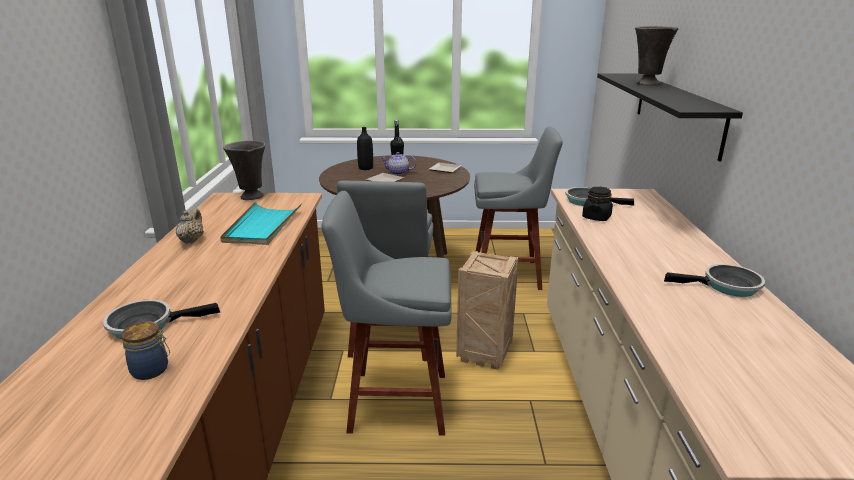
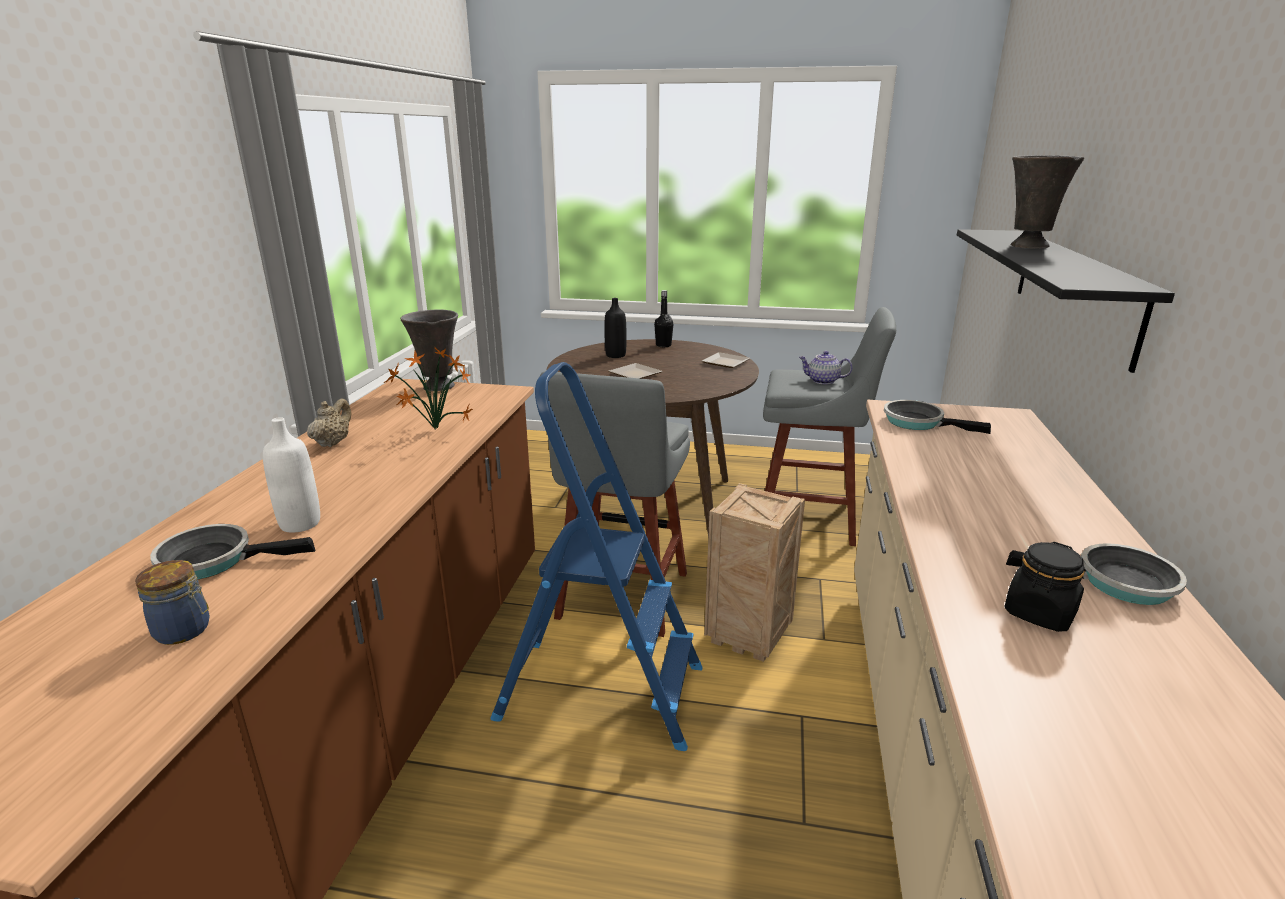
camera: 10 degrees right, 0 degrees up
(197, 296) = (300, 523): none -> white bottle
(262, 226) = (433, 429): turquoise tray -> potted plant
(395, 401) = (603, 692): grey stool -> blue step ladder
(398, 172) = (658, 364): teapot -> teapot (823, 381)
(596, 217) = (924, 449): black jar -> black jar (1039, 613)

